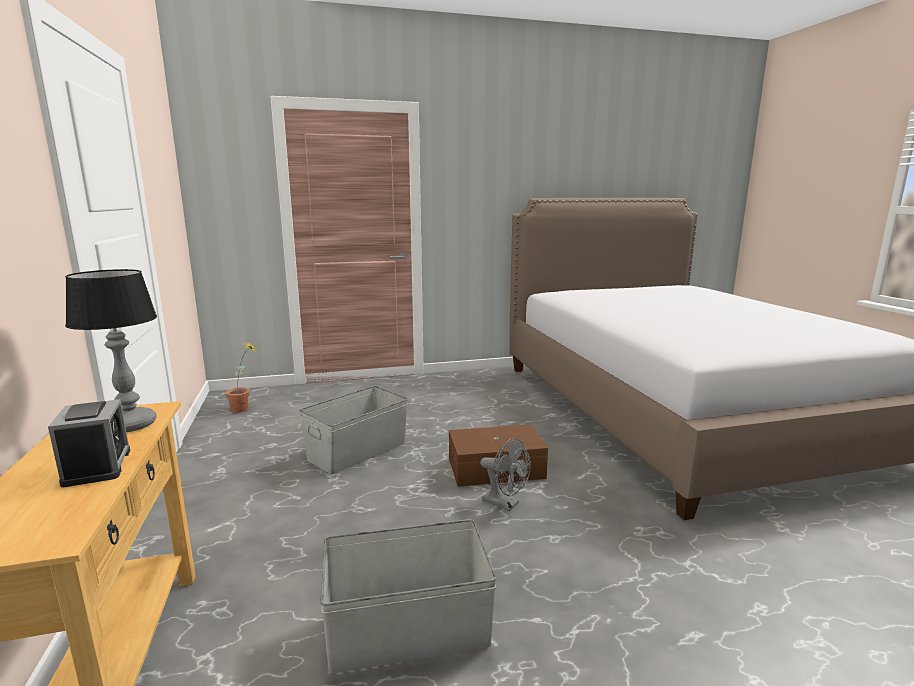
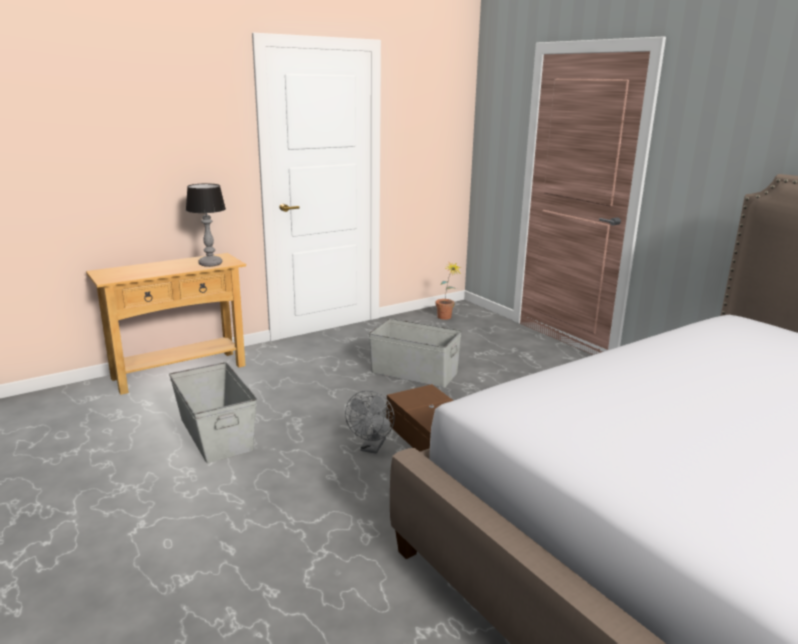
camera: 70 degrees right, 5 degrees up
(97, 467) = (164, 270): alarm clock -> none

